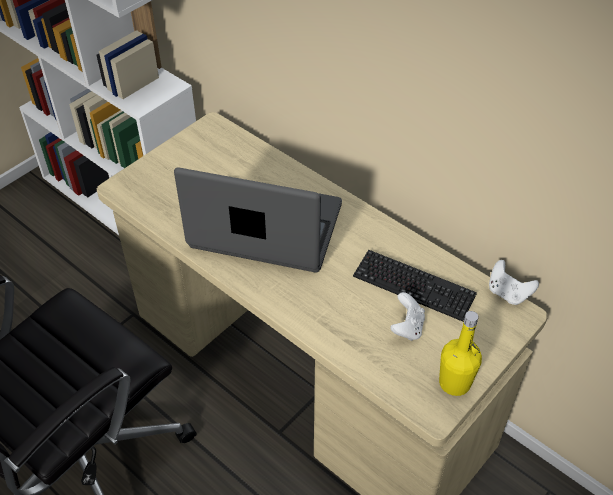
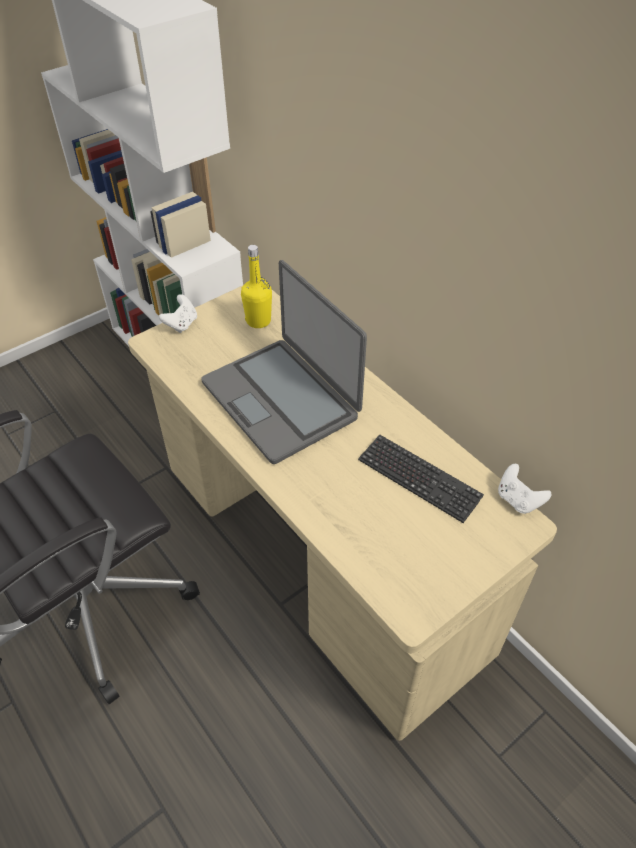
camera: 10 degrees right, 0 degrees up
(265, 228) = (281, 399): laptop -> laptop turned 150 degrees counterclockwise
(407, 327) = (402, 521): white game controller -> white game controller (181, 324)
(454, 383) = (440, 587): yellow bottle -> yellow bottle (258, 321)

